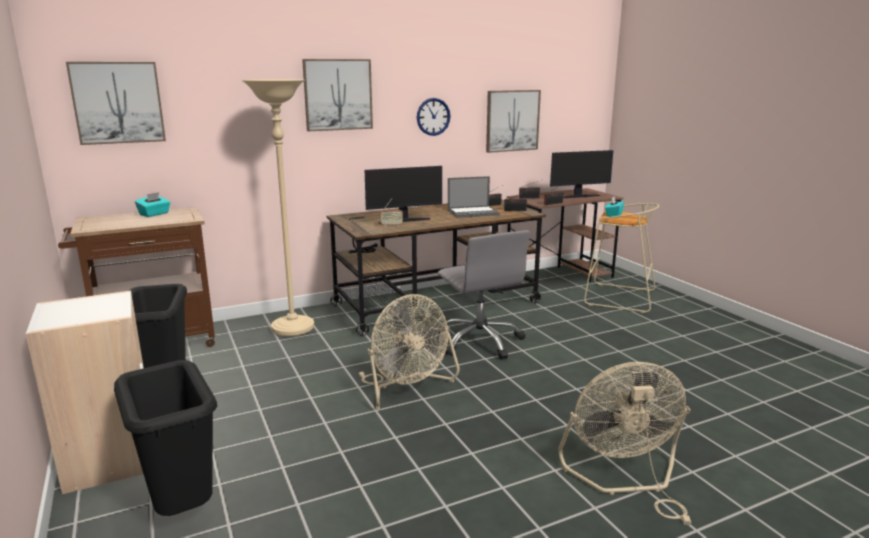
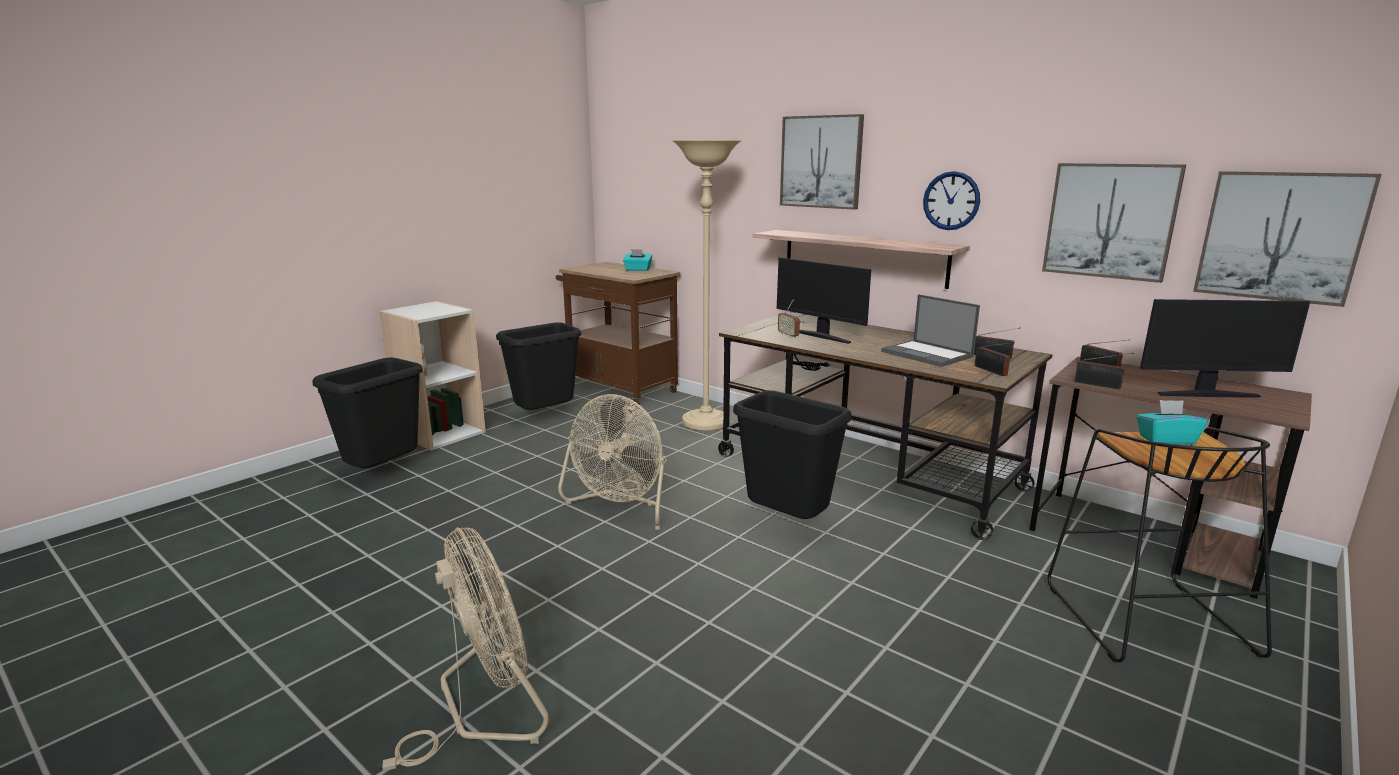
camera: 65 degrees right, 0 degrees up
(118, 102) = (637, 163): picture -> picture (1280, 236)
(379, 162) = (863, 257): none -> shelf
(480, 341) = (786, 523): grey office chair -> black trash can
(578, 196) = (1206, 394): monitor -> monitor turned 45 degrees counterclockwise
(618, 298) = (1143, 618): beige stool -> black stool

